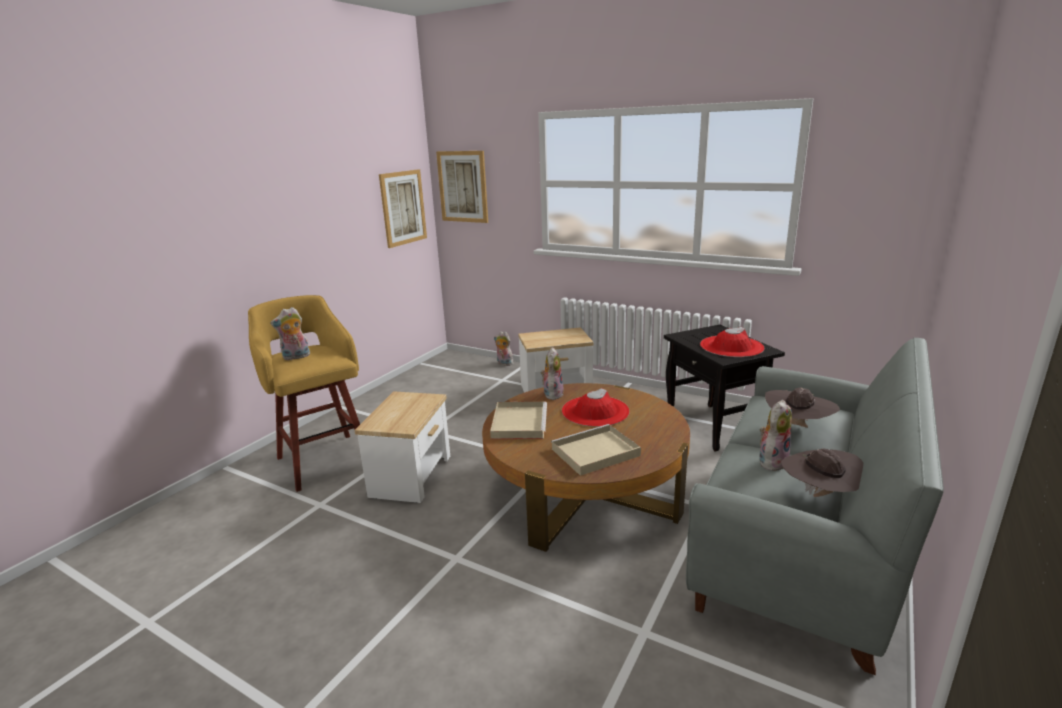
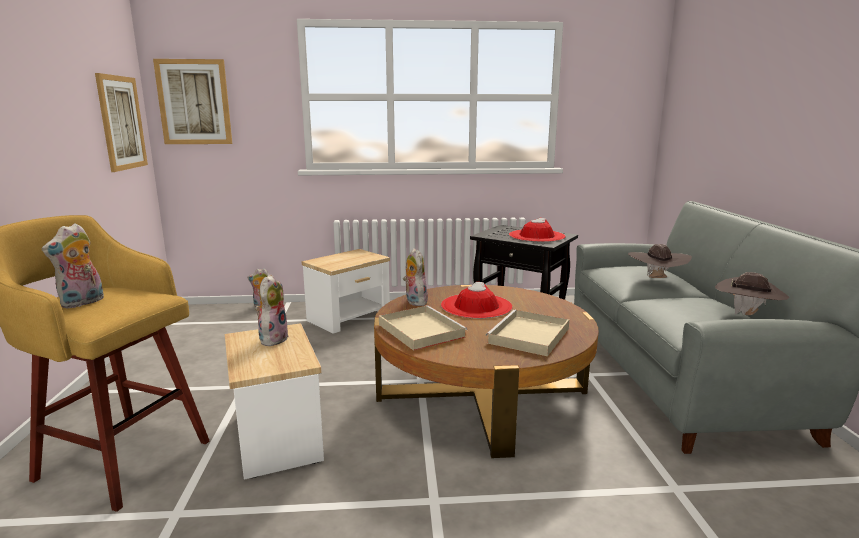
camera: 35 degrees left, 5 degrees down
(772, 461) = (681, 302): plush toy -> plush toy (273, 338)

